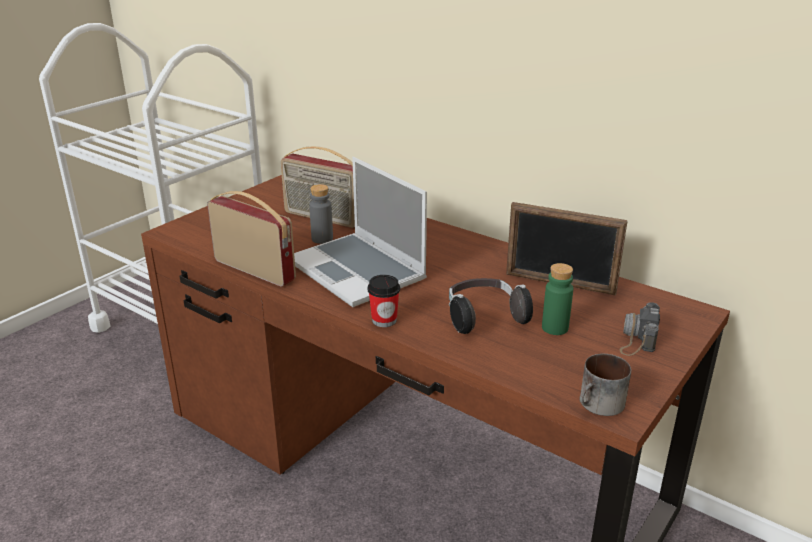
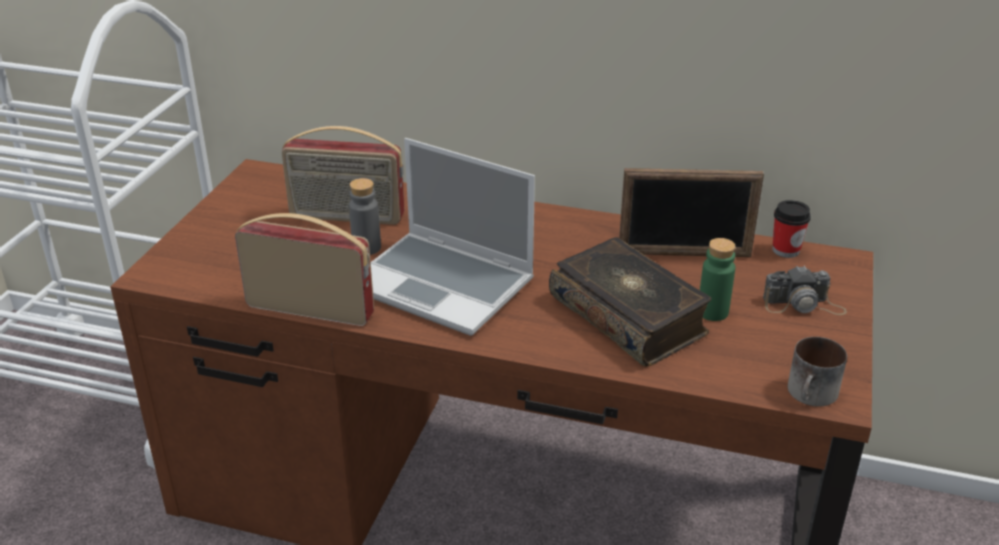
camera: 20 degrees left, 5 degrees up
(384, 320) = (519, 344): cup -> cup (786, 250)
(484, 317) = (629, 316): headphones -> book
(638, 338) = (803, 305): camera -> camera turned 90 degrees counterclockwise

